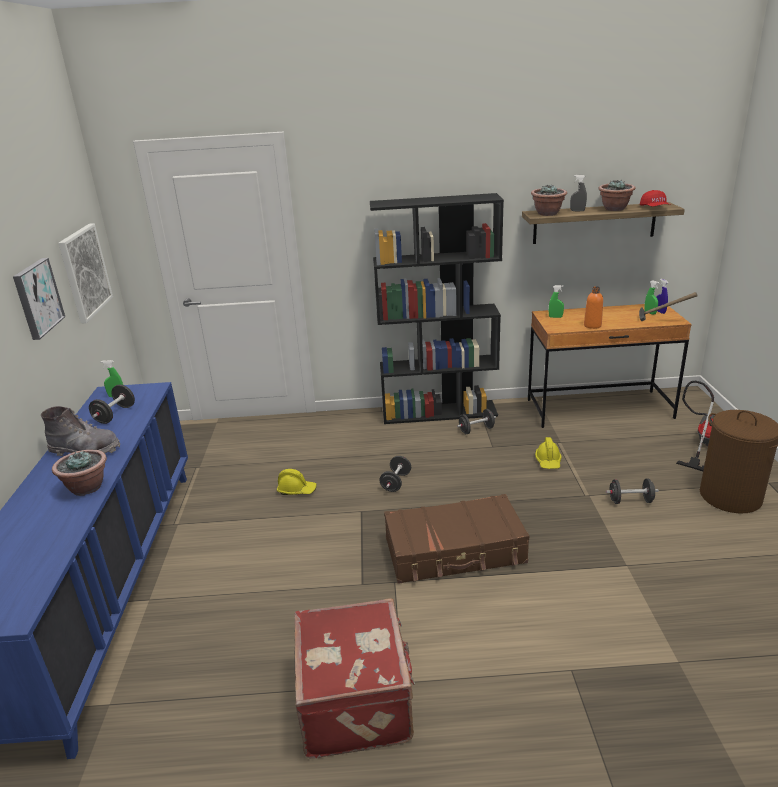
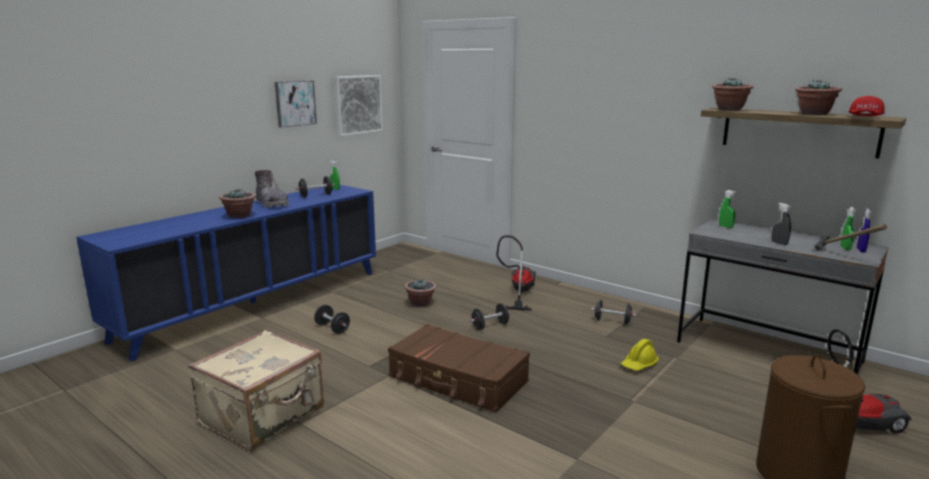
camera: 40 degrees right, 10 degrees down
(297, 490) = (420, 303): yellow hard hat -> potted plant
(357, 701) = (264, 416): red suitcase -> beige suitcase
(364, 434) = (518, 292): none -> vacuum cleaner
(439, 412) = (602, 300): black bookcase -> none
(577, 211) = (767, 111): grey spray bottle -> grey spray bottle (779, 243)
(592, 325) = (750, 240): orange bottle -> none
(599, 409) = (767, 352): brown desk -> grey desk
(630, 501) = (669, 423): black dumbbell -> black dumbbell (332, 328)

